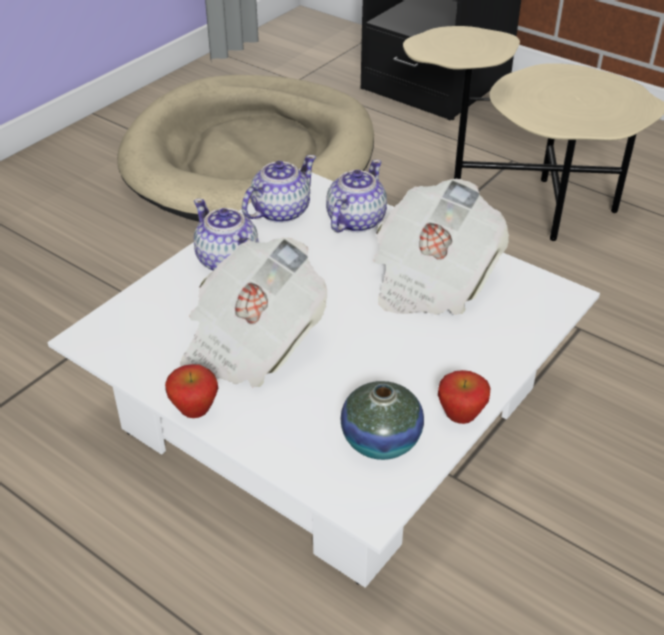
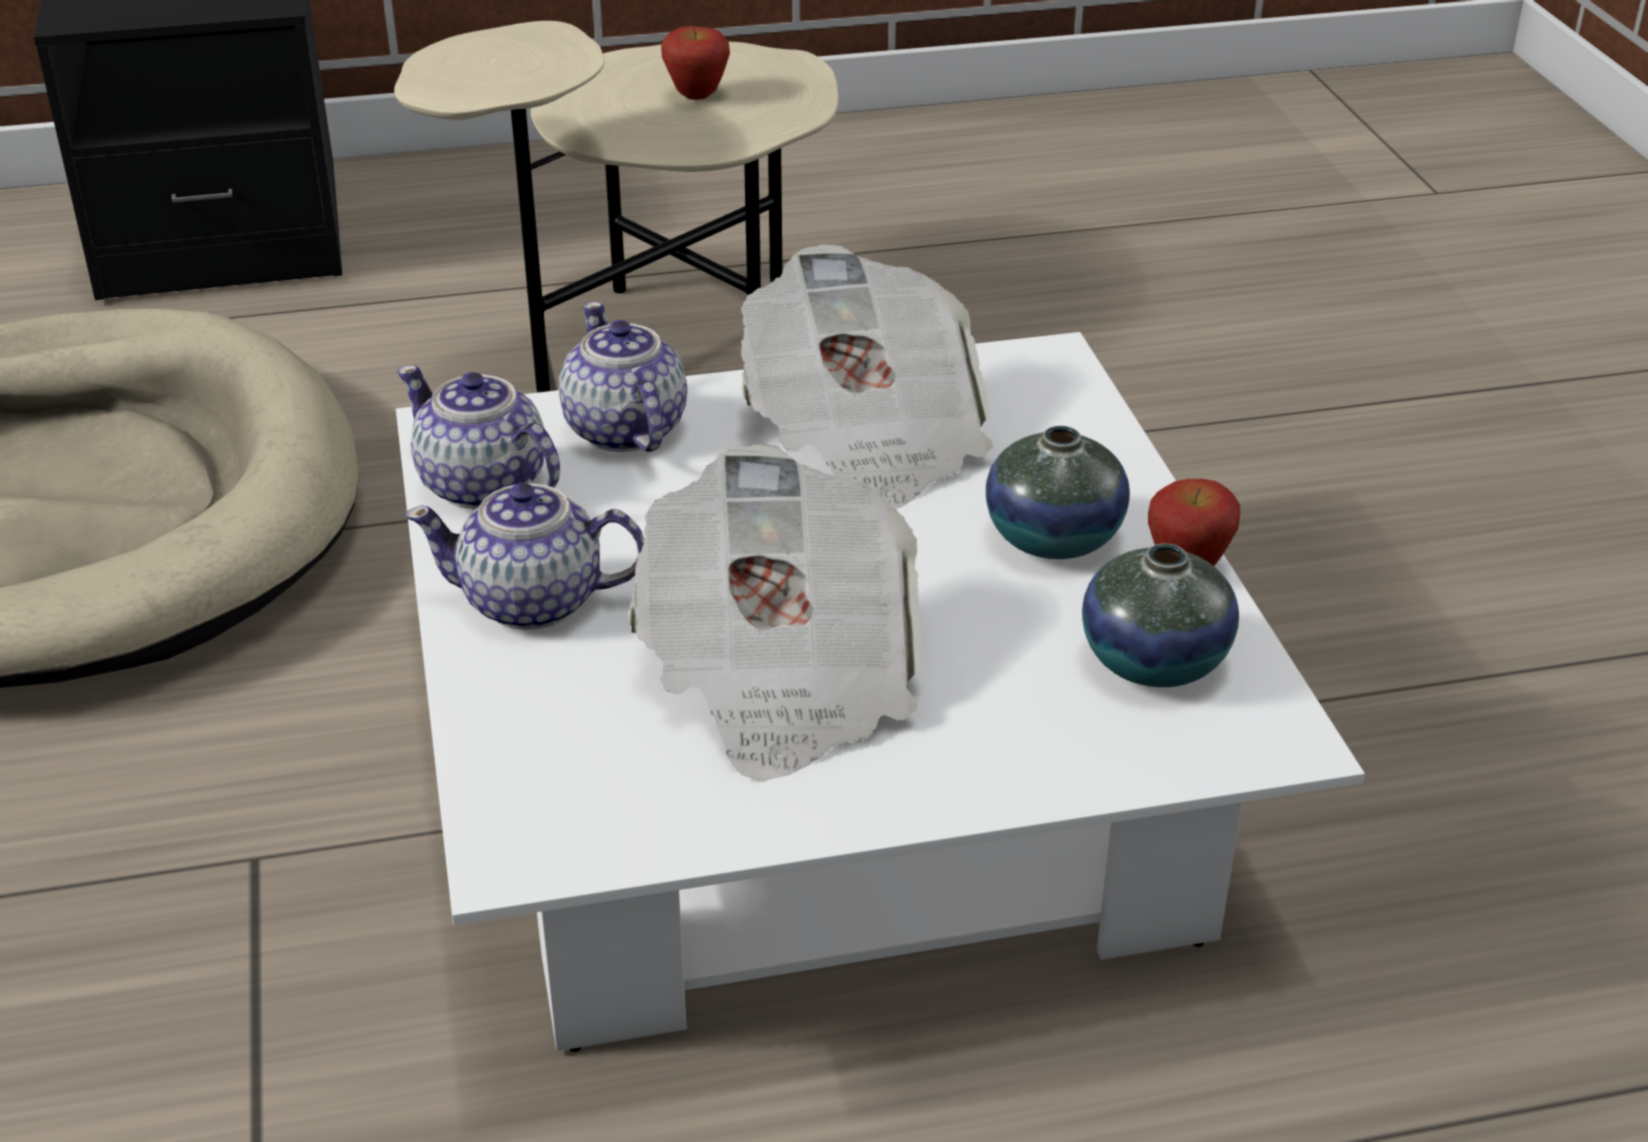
camera: 50 degrees left, 5 degrees down
(195, 412) = (873, 815): apple -> apple (697, 97)
(280, 211) = (483, 486): teapot -> teapot turned 45 degrees counterclockwise
(431, 366) = (1053, 538): none -> vase

